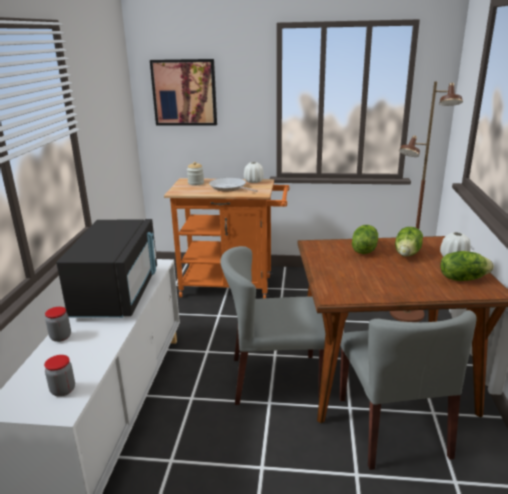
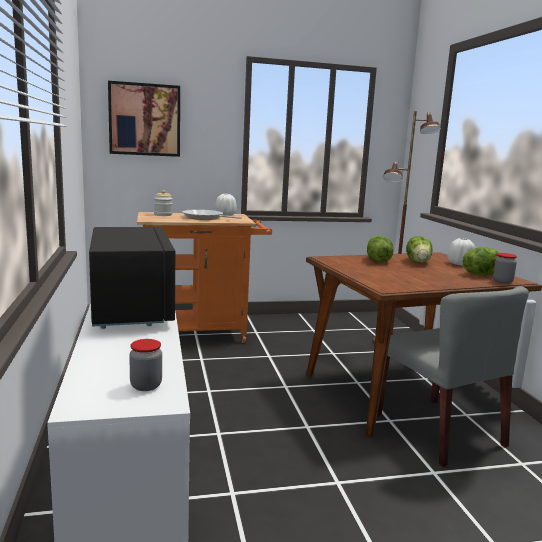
camera: 20 degrees left, 10 degrees down
(60, 337) = (95, 345): jar -> jar (502, 282)
(275, 378) = (299, 405): grey chair -> none

